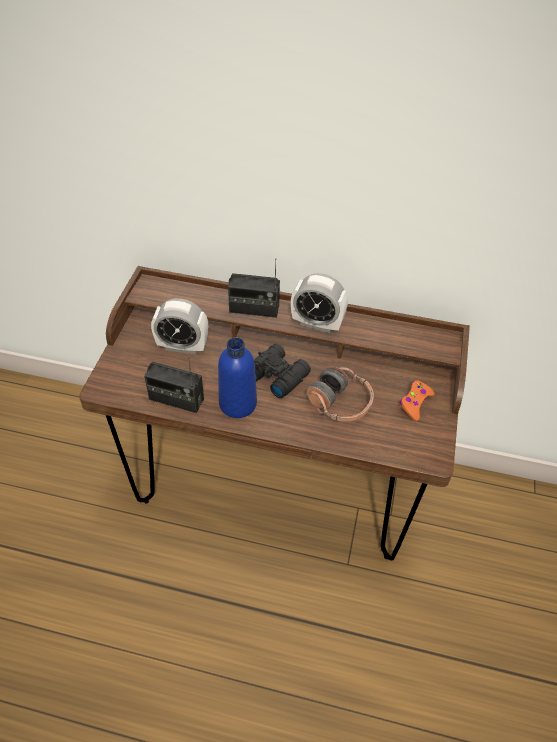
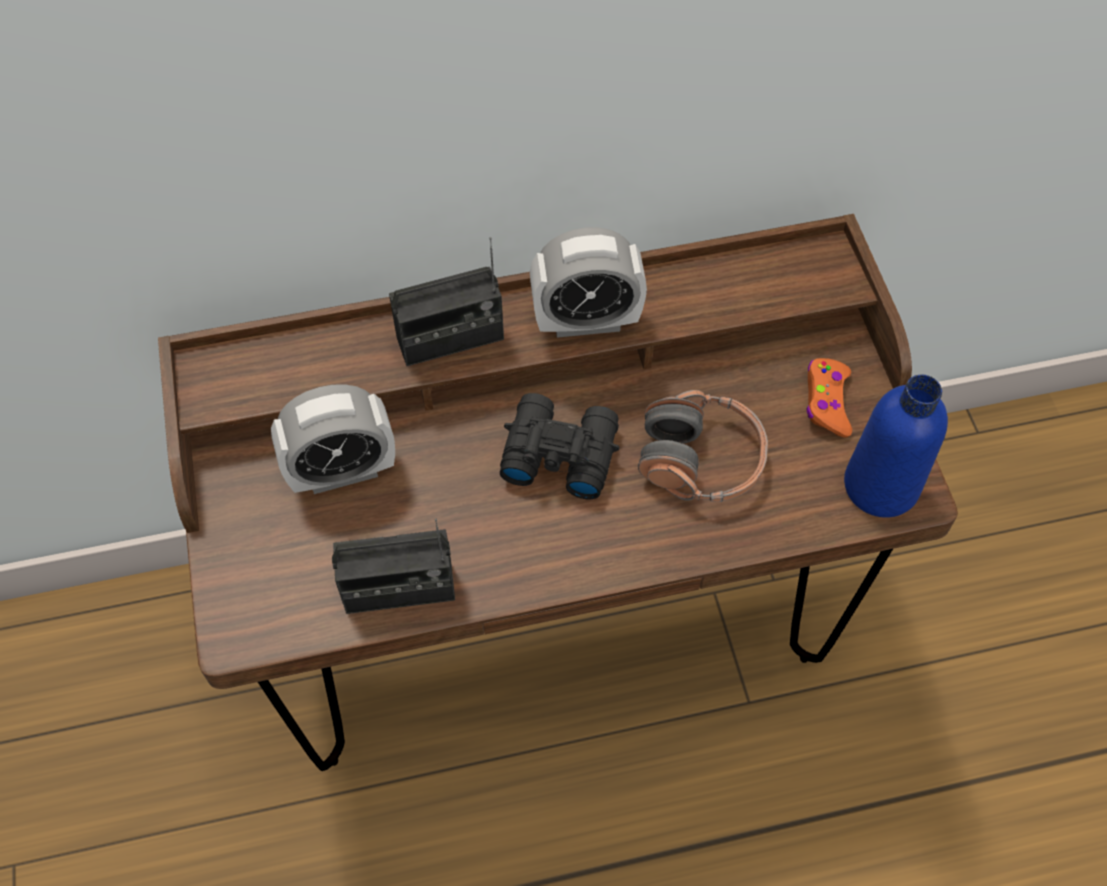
camera: 25 degrees left, 10 degrees up
(238, 404) = (520, 545): blue bottle -> blue bottle (881, 485)

